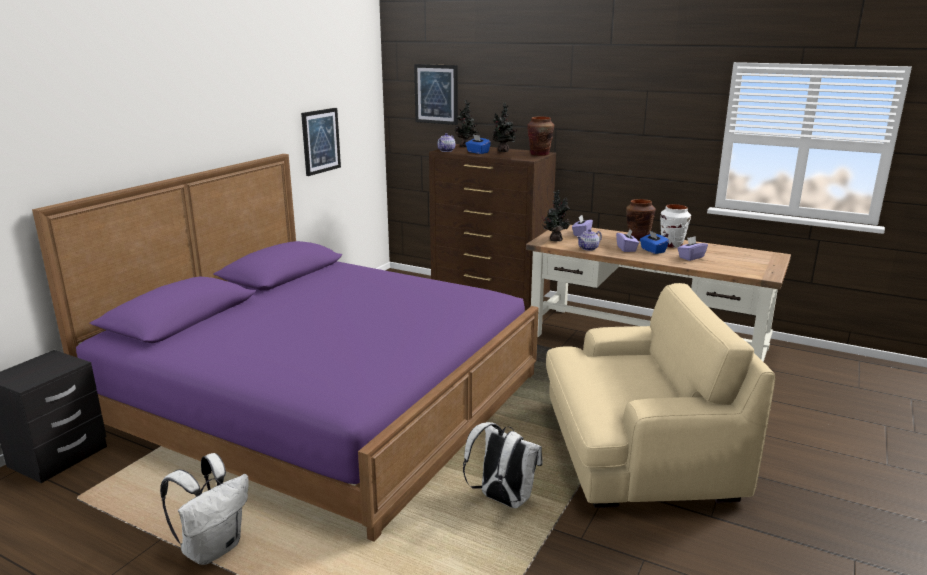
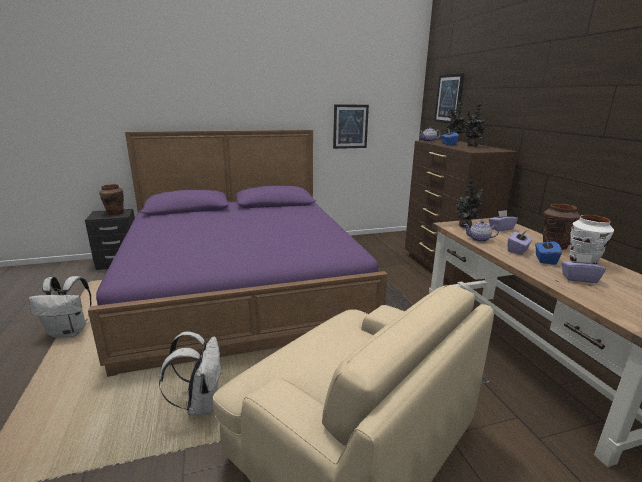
camera: 45 degrees right, 0 degrees up
(539, 154) = (496, 150): brown vase -> brown vase (115, 213)

